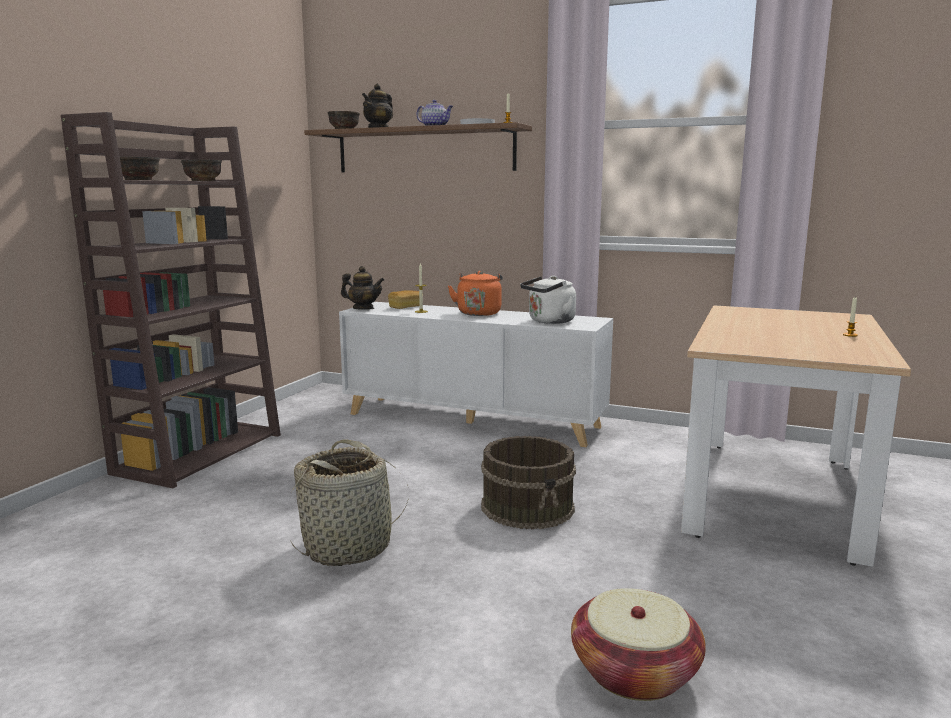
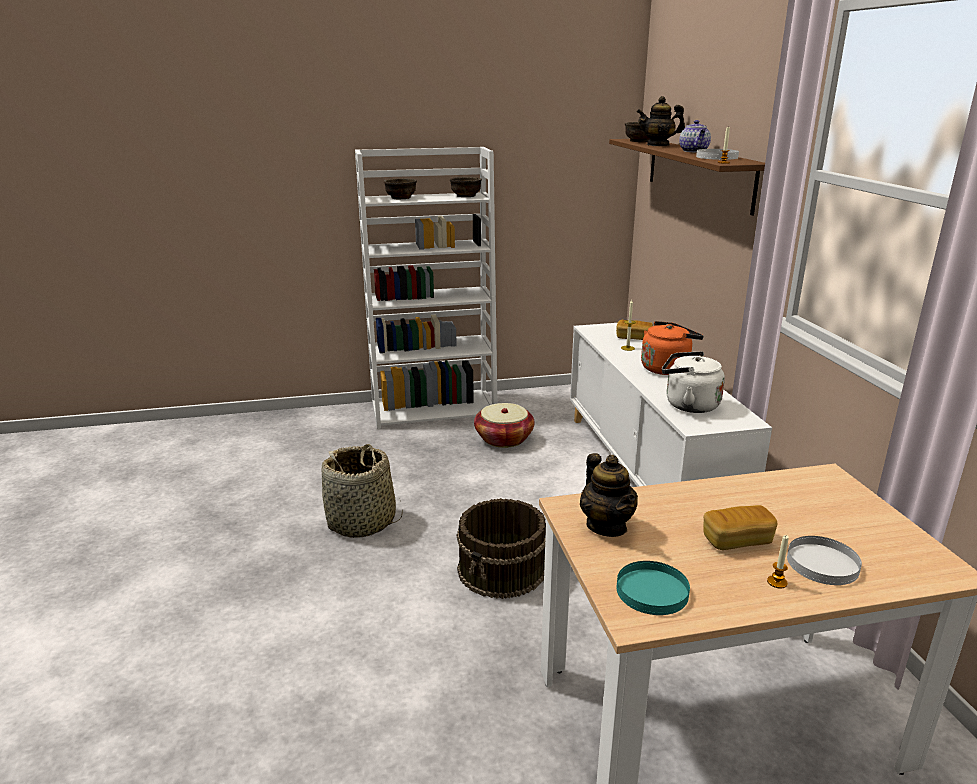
camera: 55 degrees right, 10 degrees up
(200, 452) = (434, 409): brown bookcase -> white bookcase
(363, 309) = (597, 328): teapot -> teapot (607, 526)
(634, 672) = (295, 709): basket -> basket (503, 439)
(794, 331) = (737, 540): none -> bread
(833, 326) = (823, 563): none -> white plate
(847, 353) = (652, 591): none -> turquoise plate

